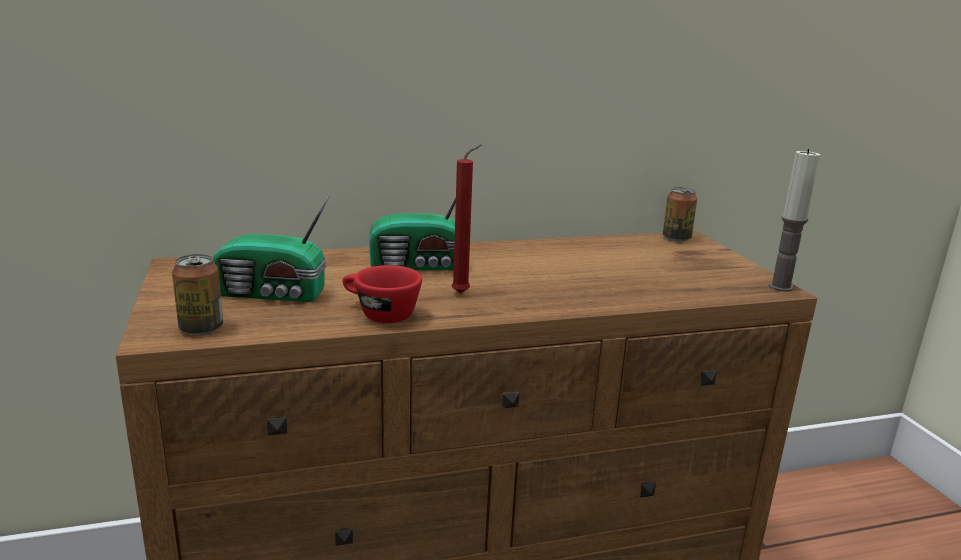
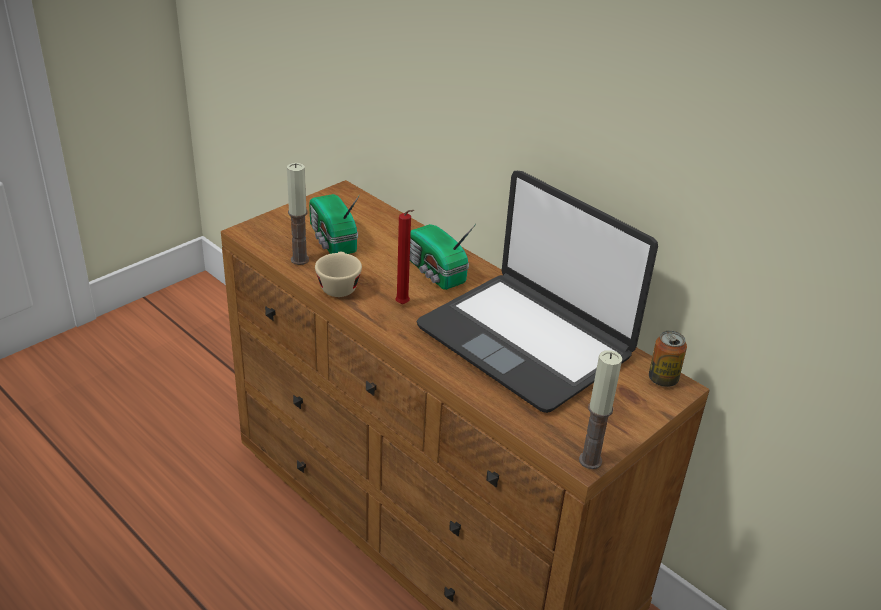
camera: 60 degrees right, 15 degrees up
(201, 329) = (267, 239): can -> none
(287, 321) = (299, 259): none -> candle
(379, 314) = (338, 285): red cup -> beige cup
(582, 263) = (526, 341): none -> laptop

